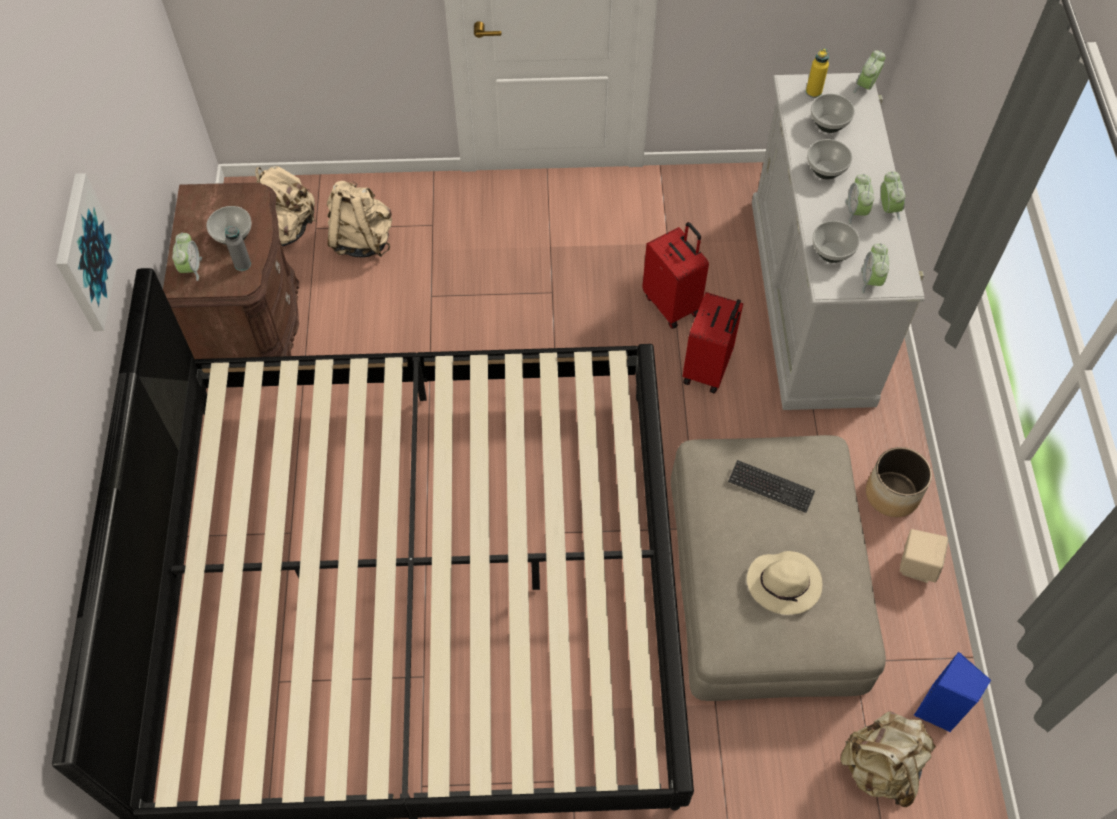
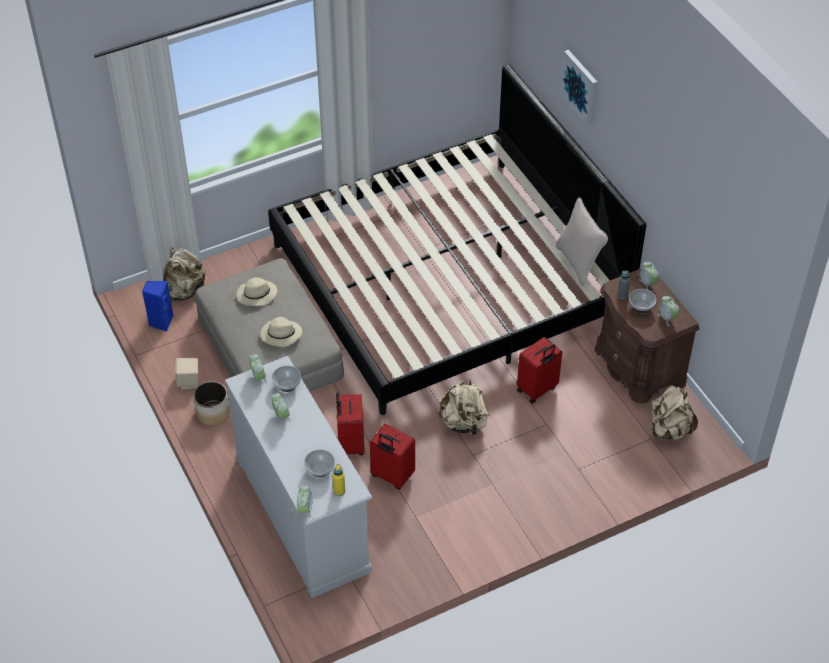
camera: 155 degrees right, 10 degrees down
(84, 253) = (635, 153): picture -> picture (580, 87)
(229, 434) = (578, 263): none -> beige pillow
(362, 240) = (616, 442): beige backpack -> beige backpack (464, 423)
(409, 347) = (537, 390): none -> red suitcase
(771, 487) = (280, 335): keyboard -> beige hat
(826, 170) = (309, 436): bowl -> none
(888, 209) = (262, 425): alarm clock -> alarm clock (667, 318)

